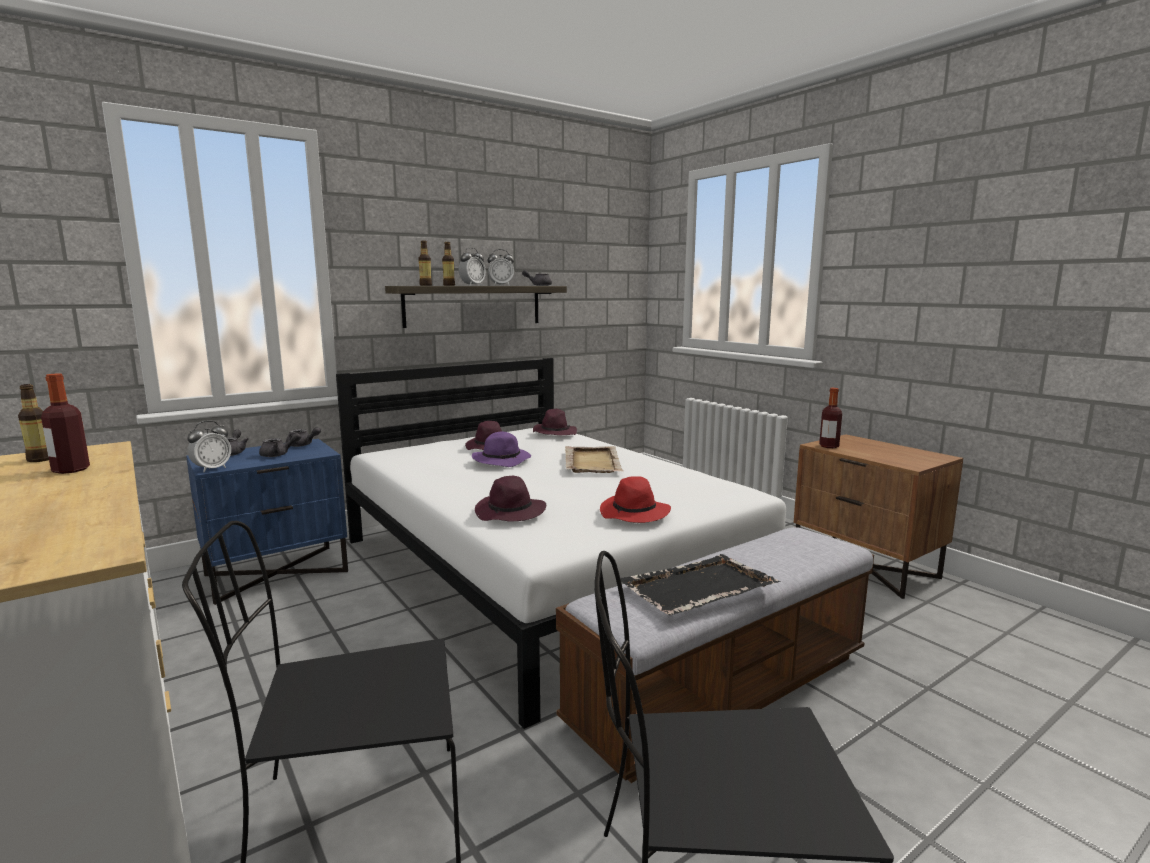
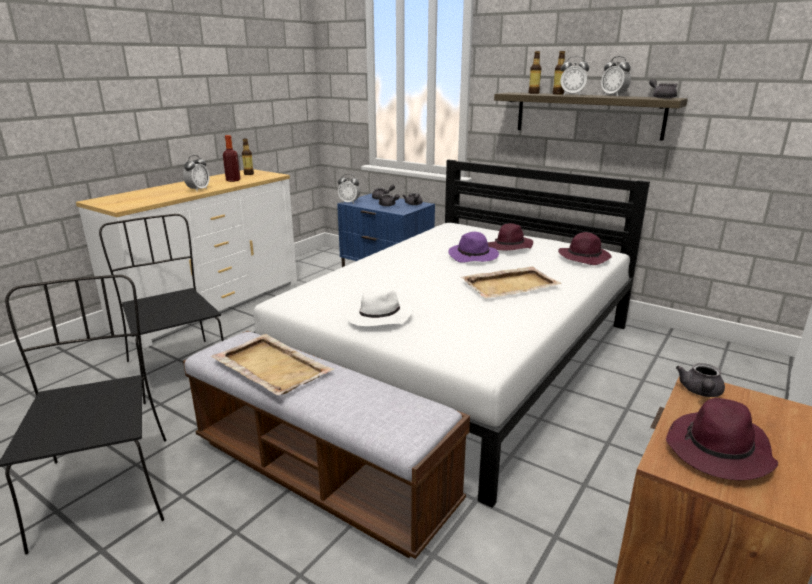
camera: 70 degrees right, 10 degrees up
(92, 493) = (198, 190): none -> alarm clock
(511, 513) = (353, 281): purple hat -> purple hat (718, 451)
(635, 514) = (379, 318): red hat -> white hat
(696, 588) = (271, 367): black tray -> beige tray
(829, 446) = (700, 392): bottle -> grey teapot

